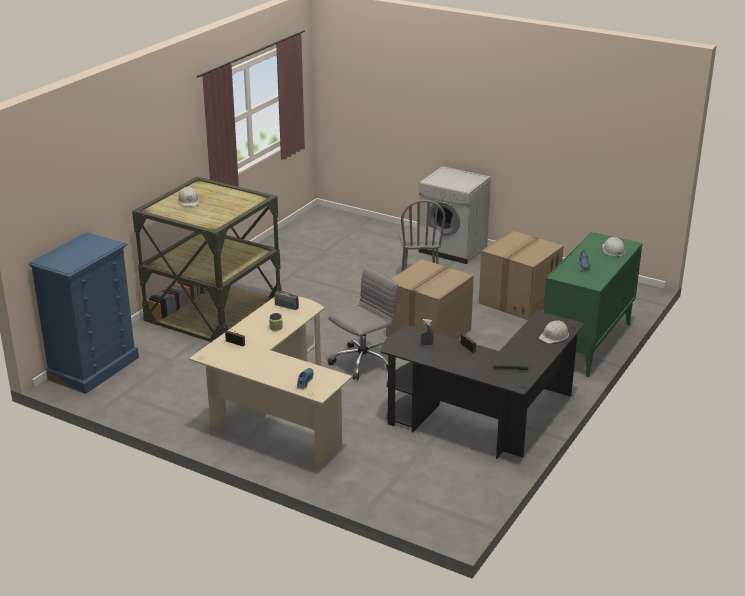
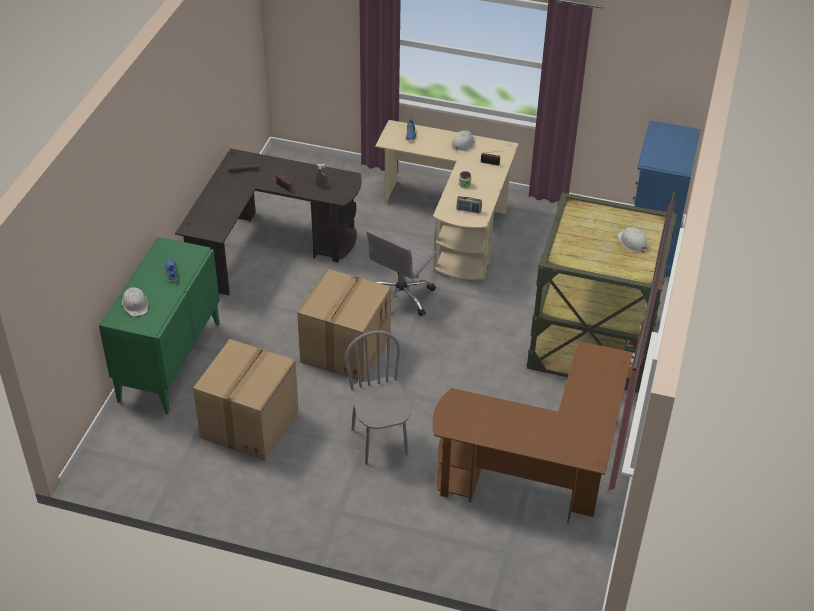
camera: 165 degrees right, 15 degrees up
(310, 255) = (541, 471): none -> brown desk
(452, 250) = (352, 522): white washing machine -> none
(554, 336) = (205, 211): white hard hat -> white hard hat (463, 143)

